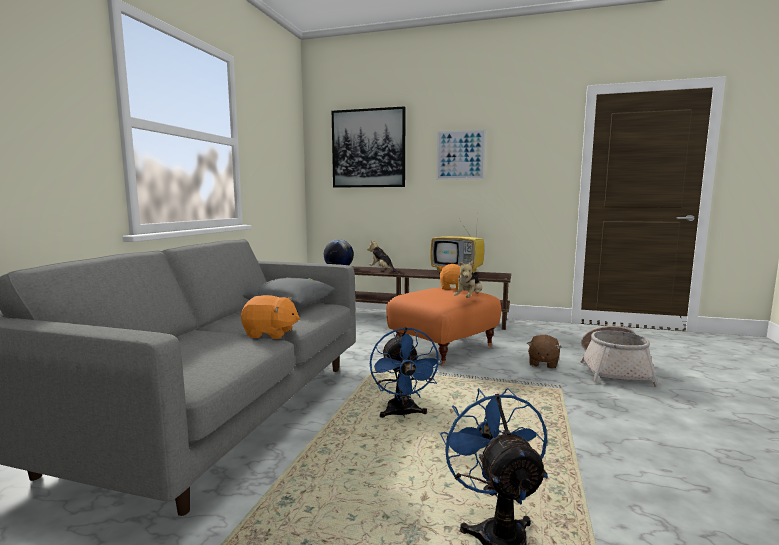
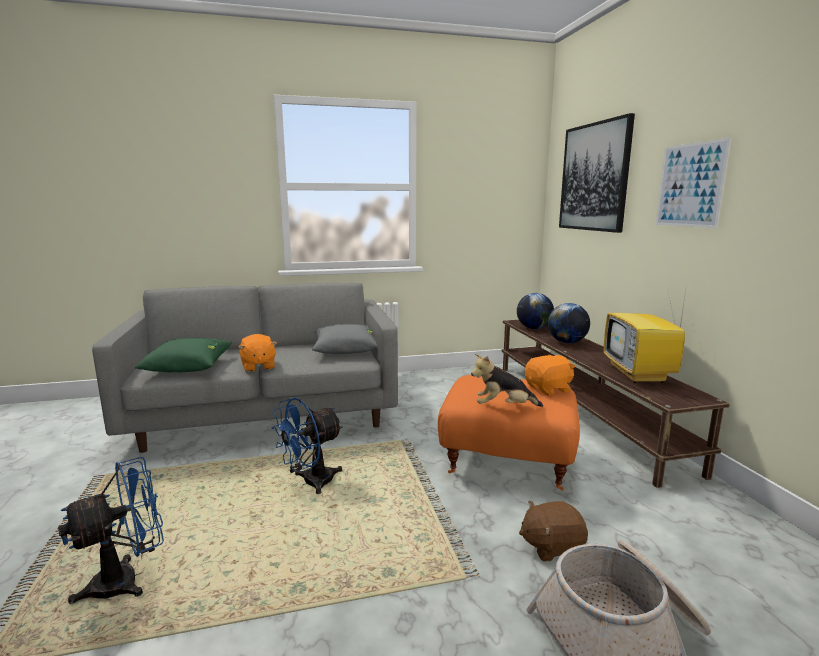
camera: 60 degrees right, 5 degrees up
(203, 360) = (188, 367): none -> green pillow
(382, 270) = (567, 342): plush toy -> globe

